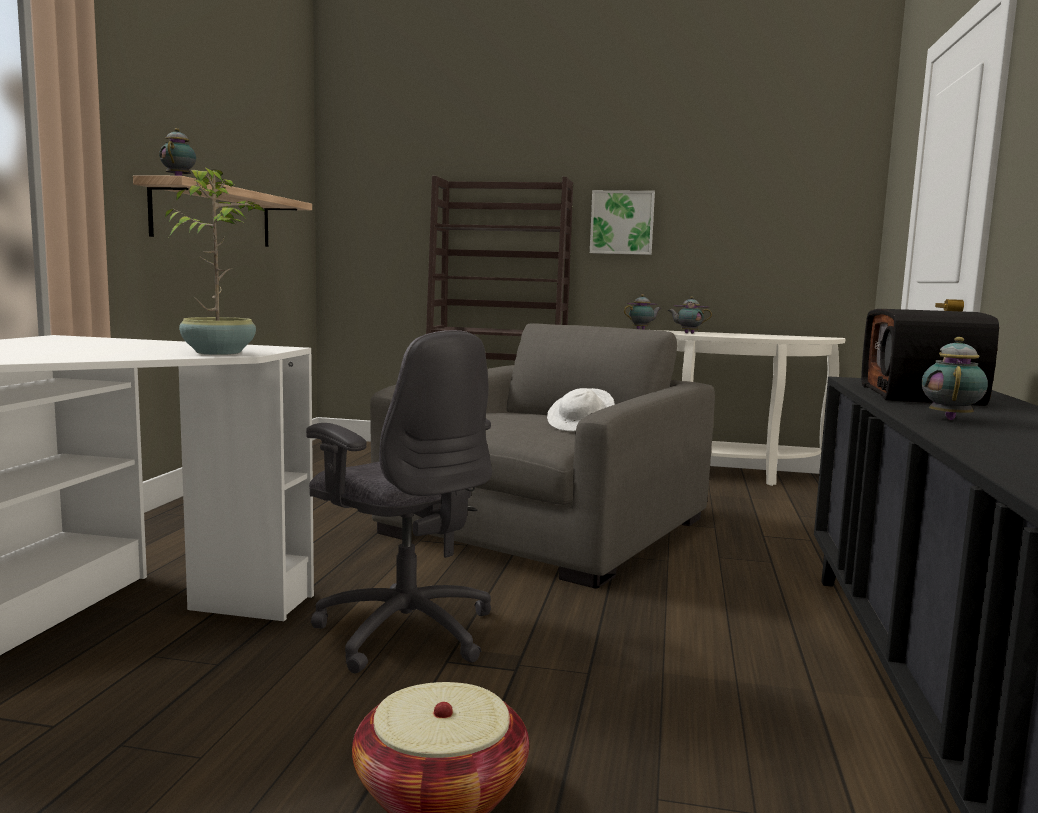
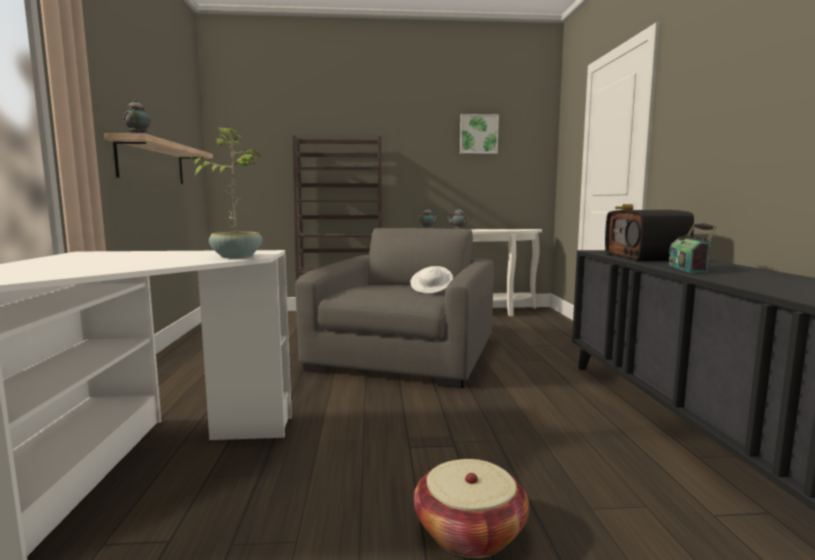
camera: 15 degrees left, 0 degrees up
(405, 631) = (369, 431): grey office chair -> none
(622, 222) = (411, 164): picture -> picture (478, 134)
(950, 418) = (688, 268): teapot -> radio

